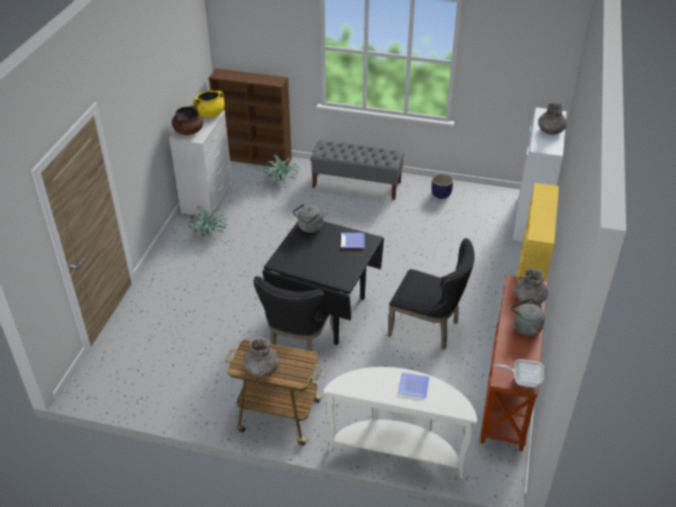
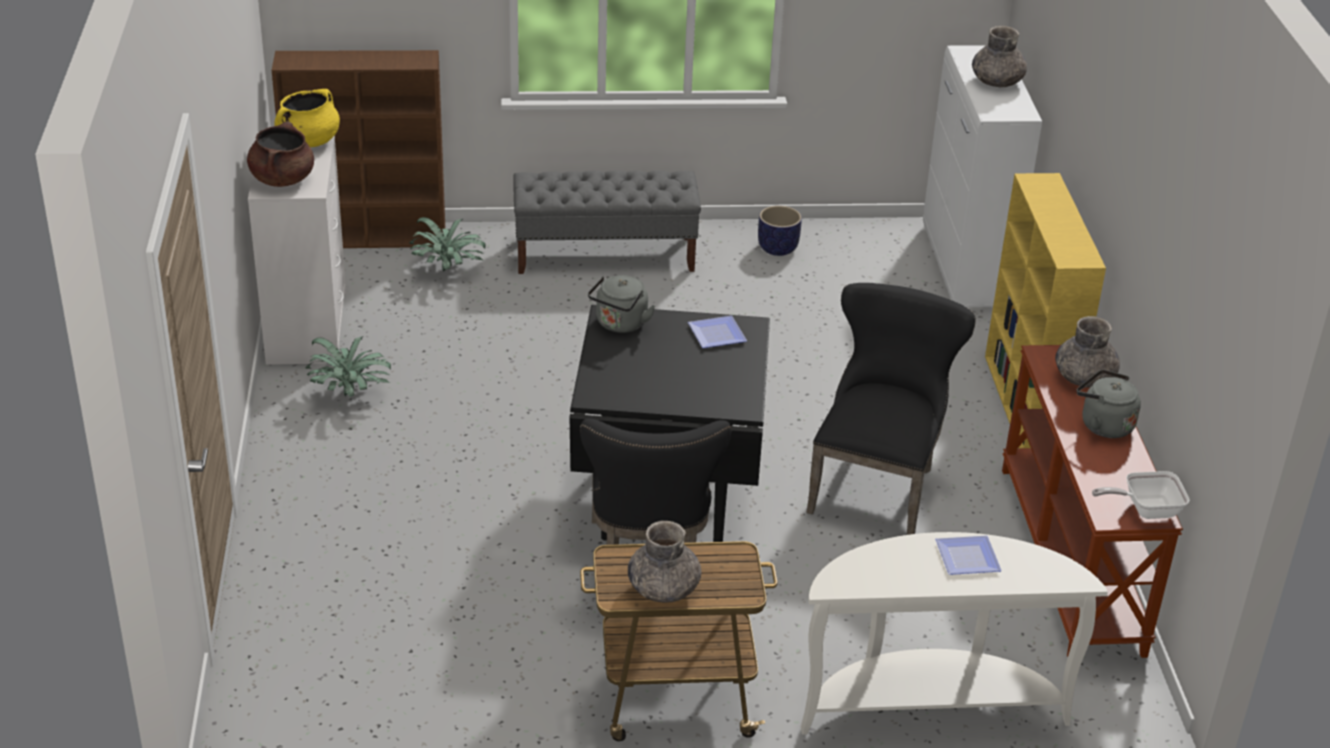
camera: 20 degrees left, 5 degrees down
(428, 328) = (877, 486): black chair -> black chair turned 75 degrees counterclockwise

